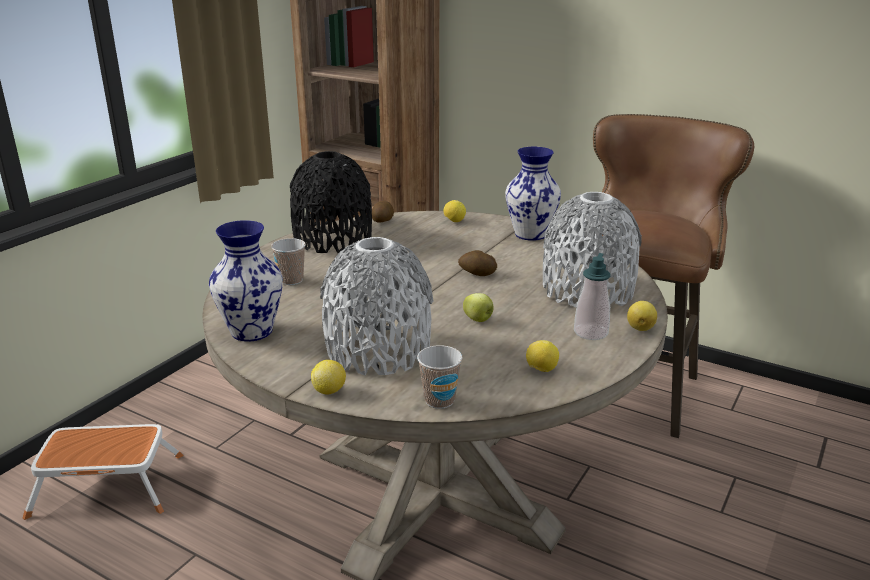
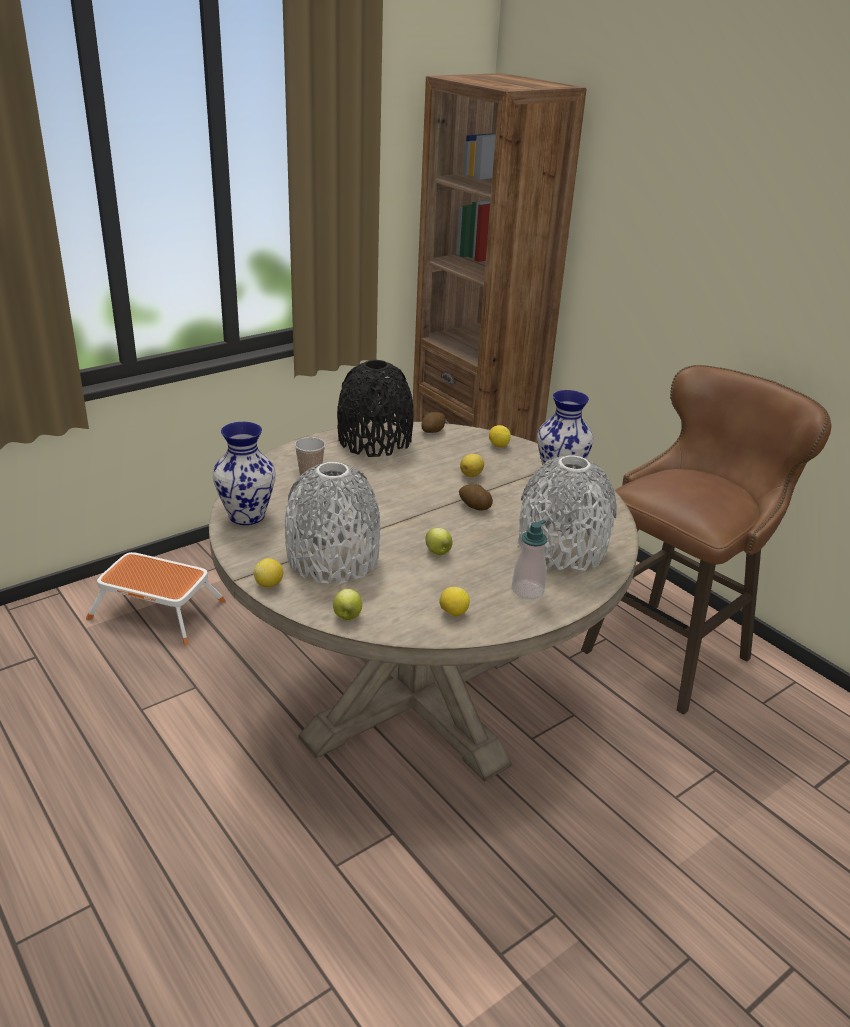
camera: 20 degrees right, 5 degrees up
(439, 400) = (347, 616): cup -> apple
(640, 328) = (578, 597): lemon -> lemon (472, 475)

